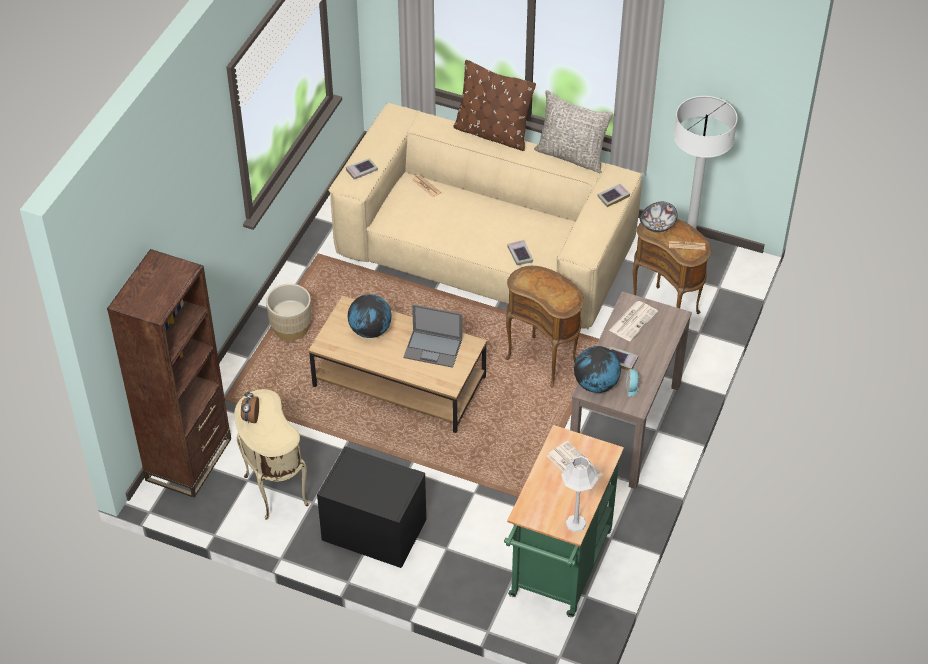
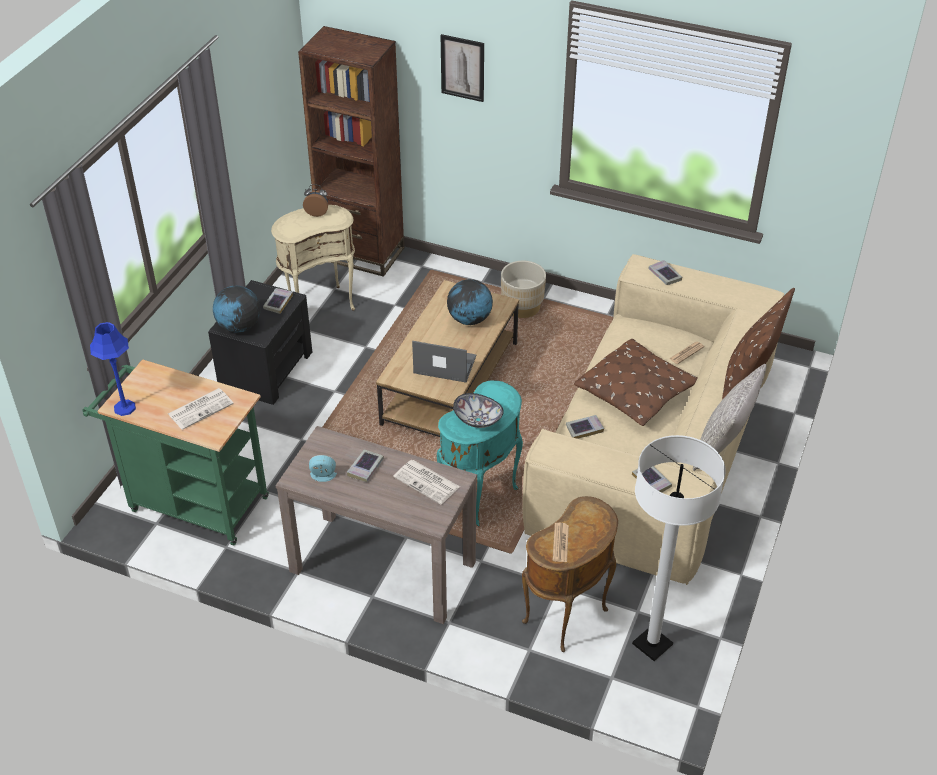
camera: 90 degrees right, 5 degrees down
(186, 209) = (462, 68): none -> picture
(356, 468) = (278, 302): none -> book
(433, 348) = (444, 364): laptop -> laptop turned 90 degrees clockwise
(474, 221) = (636, 392): none -> brown pillow
(543, 359) = (482, 497): brown side table -> turquoise side table
(575, 523) = (125, 407): grey table lamp -> blue table lamp
(596, 384) = (331, 445): globe -> globe (239, 326)
(658, 225) = (595, 515): bowl -> bowl (477, 420)

